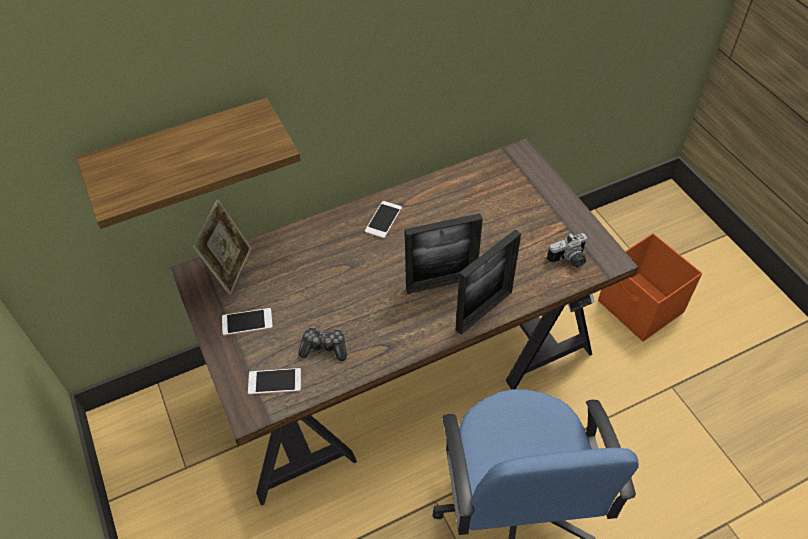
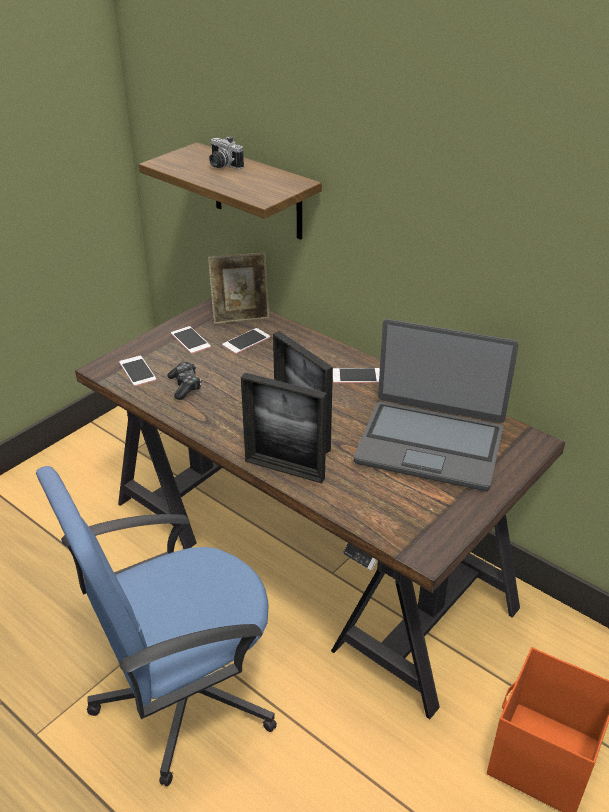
camera: 65 degrees right, 15 degrees down
(279, 278) = (246, 341): none -> phone
(496, 210) = (430, 445): none -> laptop
(569, 260) = (399, 517): camera -> camera (222, 165)

